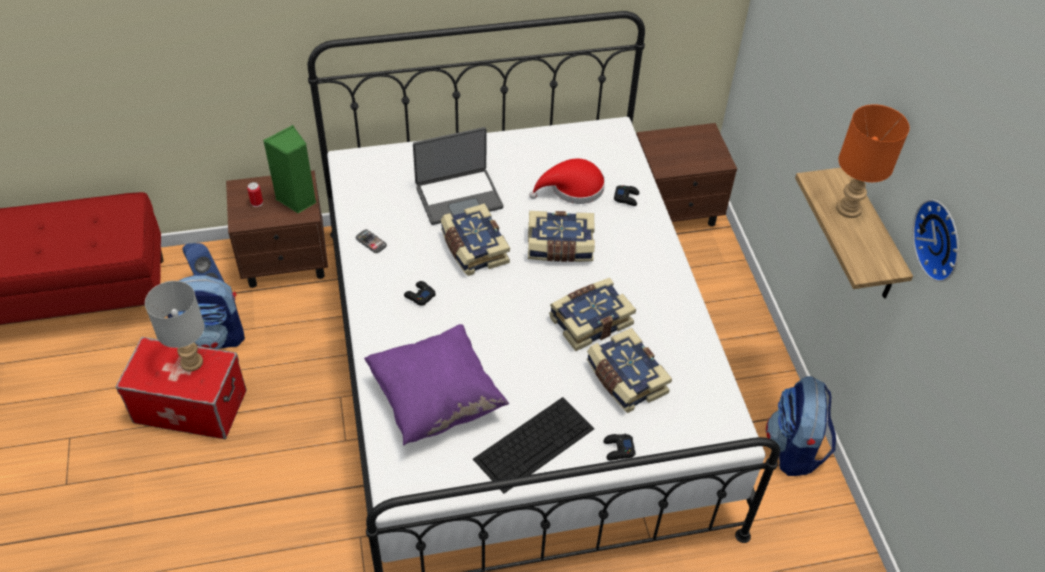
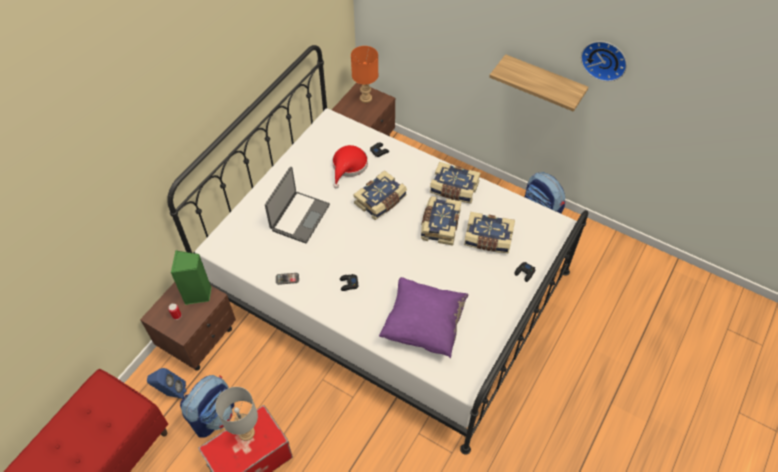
camera: 45 degrees left, 5 degrees up
(473, 249) = (342, 237): book -> book (453, 189)
(534, 443) = (489, 303): keyboard -> none
(847, 209) = (529, 75): orange table lamp -> orange table lamp (365, 98)

